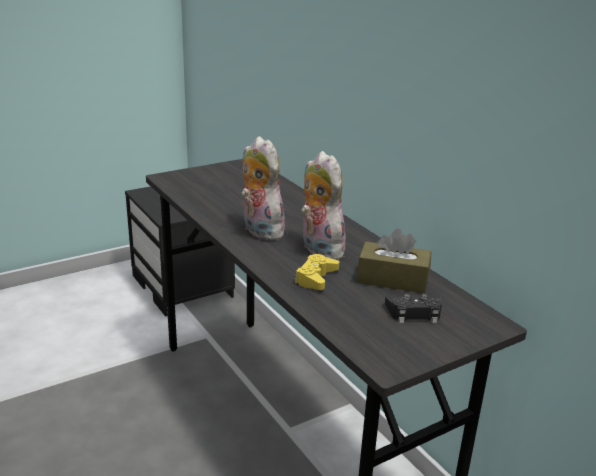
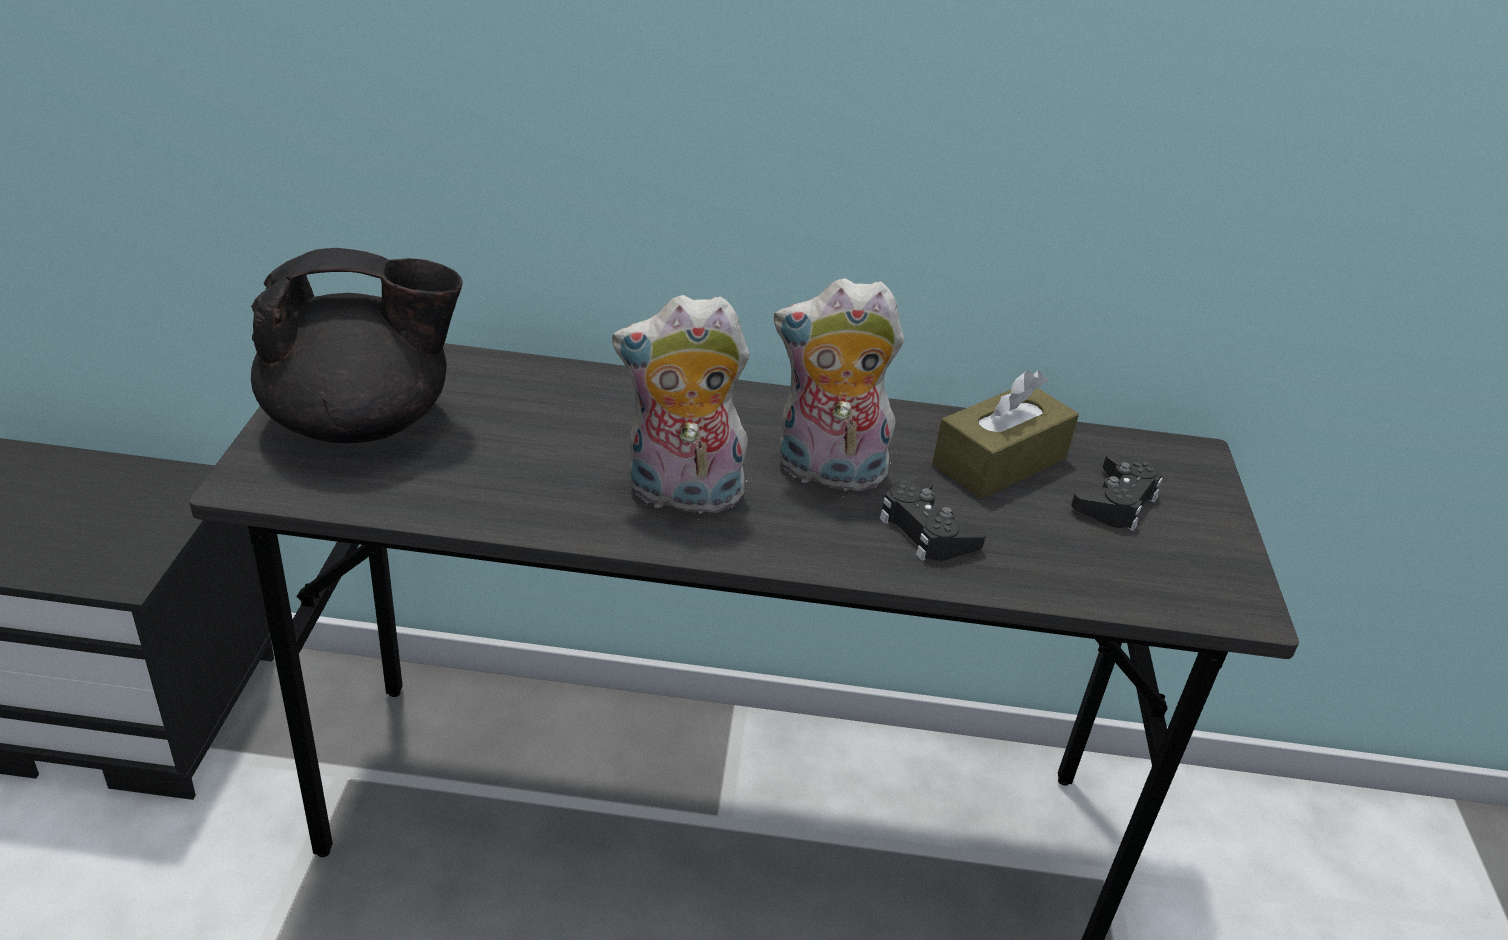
camera: 55 degrees left, 10 degrees up
(215, 178) = (362, 422): none -> black teapot
(316, 278) = (926, 530): yellow game controller -> black game controller

